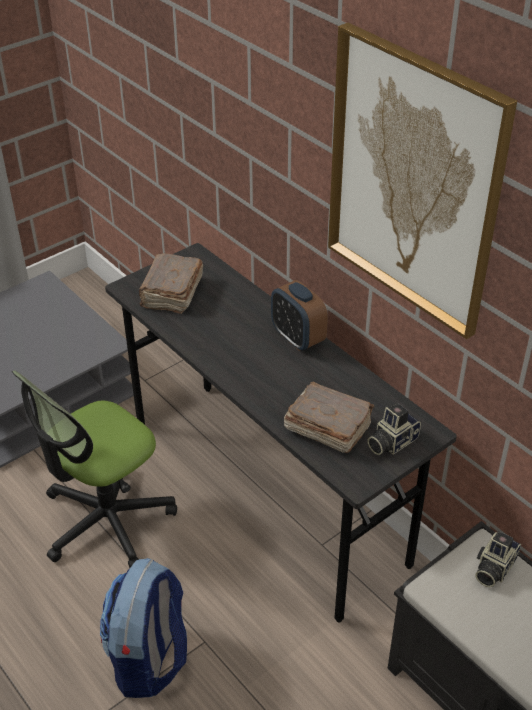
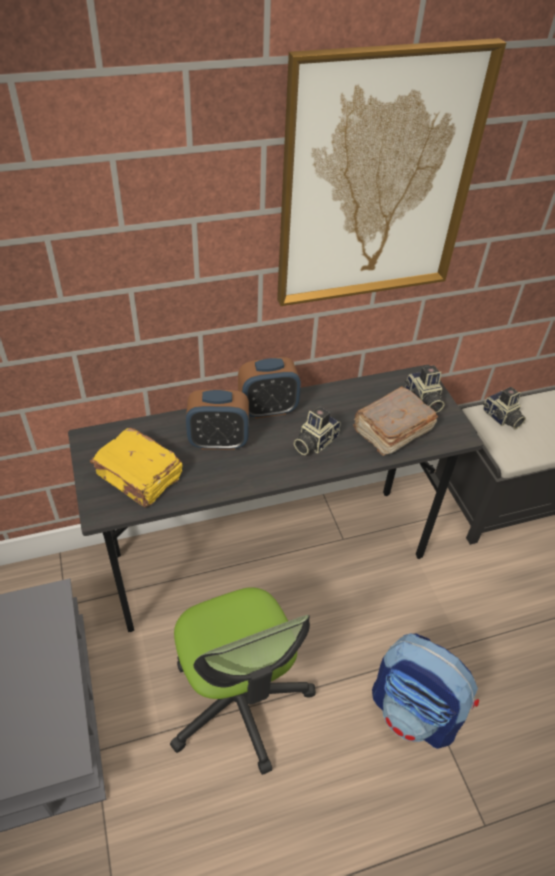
camera: 70 degrees left, 5 degrees up
(171, 293) = (139, 477): brown book -> yellow book
(237, 321) = (218, 441): none -> alarm clock
(275, 378) = (314, 442): none -> camera

